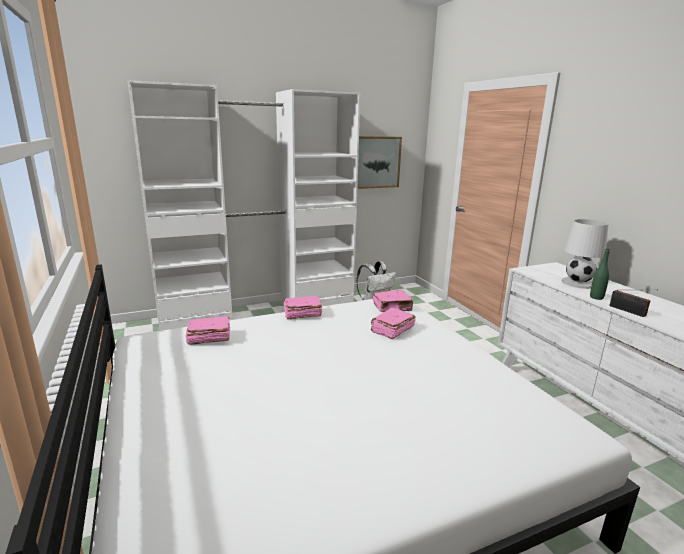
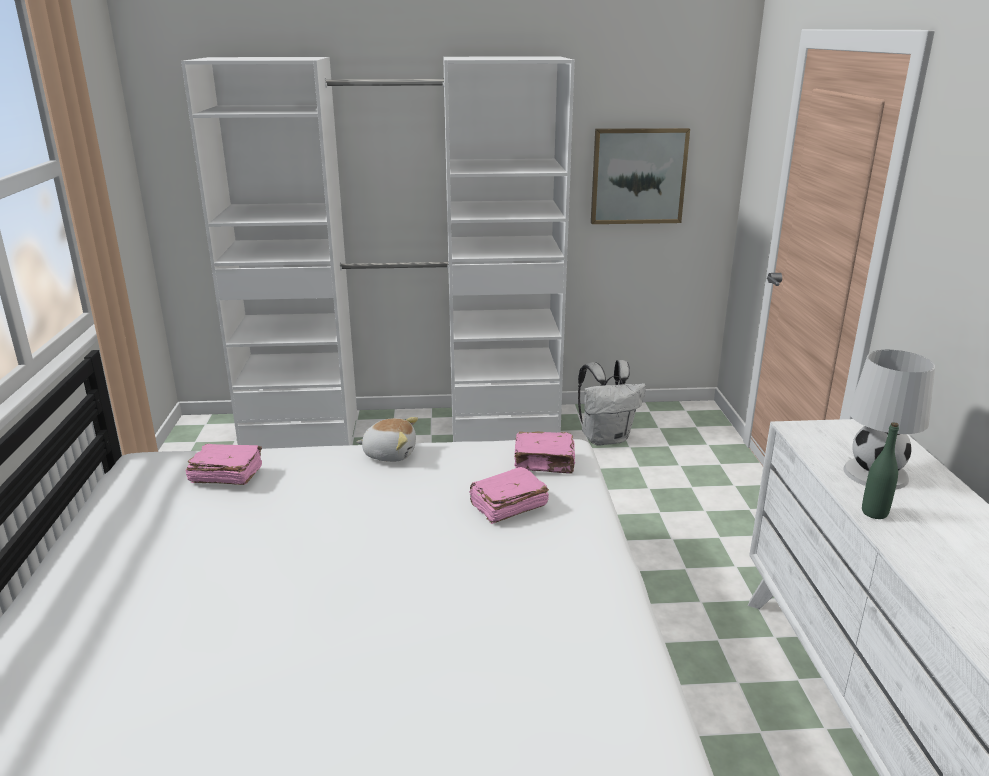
camera: 20 degrees right, 5 degrees up
(302, 314) = (390, 453): pink book -> plush toy
(629, 311) = (906, 555): radio -> none

